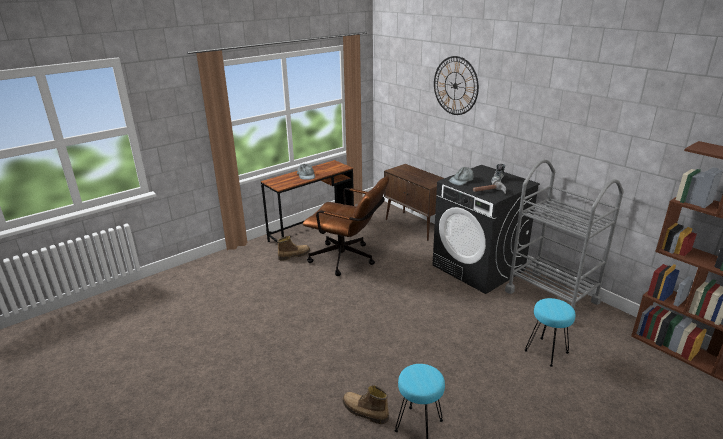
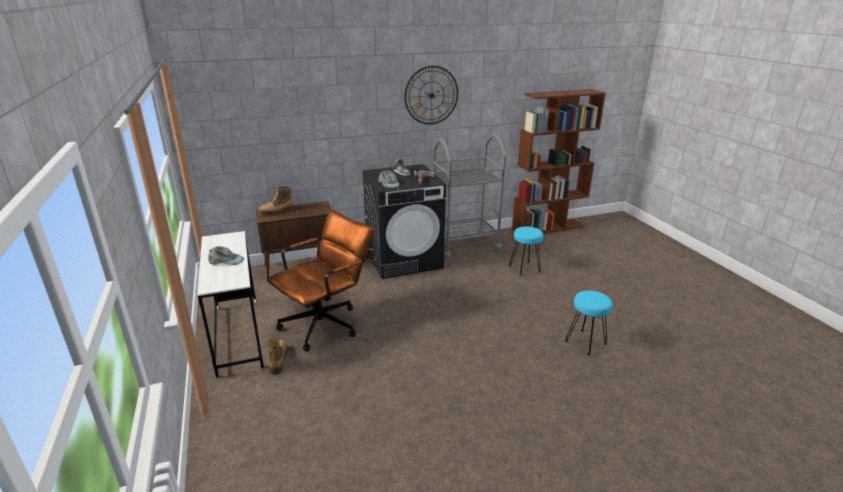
camera: 70 degrees left, 0 degrees up
(312, 233) = (238, 336): brown desk -> white desk
(364, 412) = (565, 365): boot -> boot (276, 212)
(455, 86) = (312, 101): wall clock -> wall clock (431, 95)

